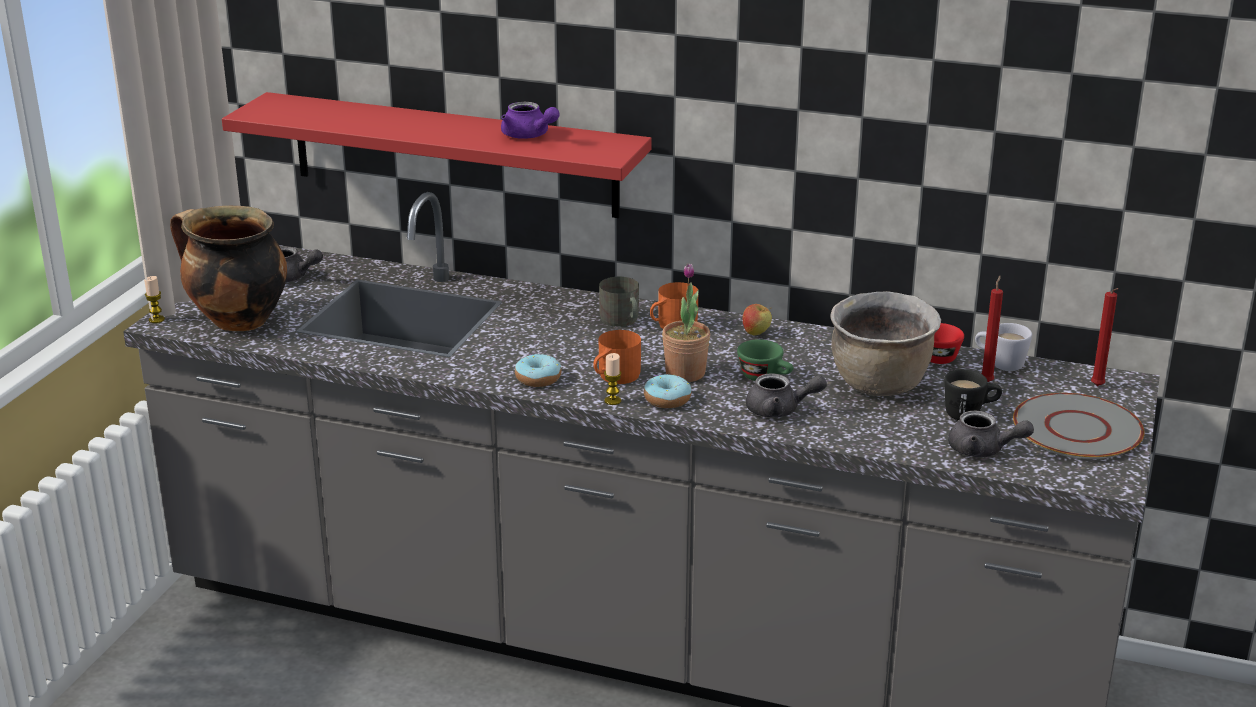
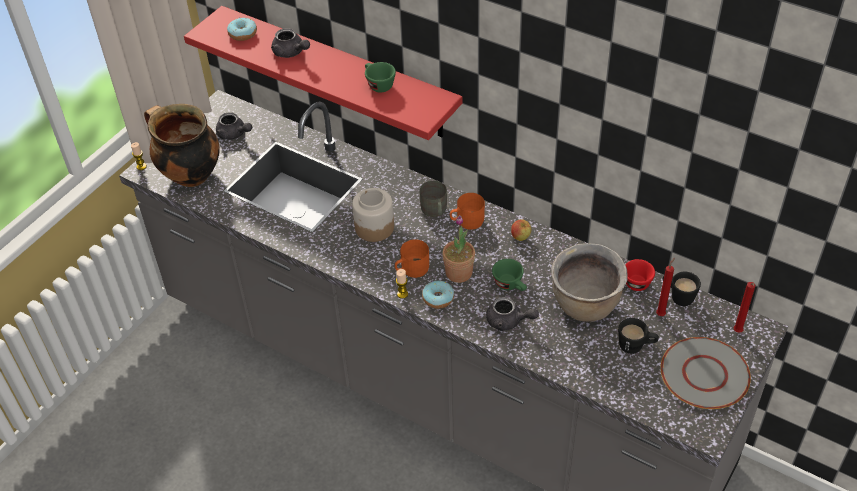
camera: 15 degrees right, 20 degrees up
(528, 136) = (378, 84): purple teapot -> green cup
(538, 379) = (361, 263): donut -> donut (243, 34)
(540, 343) = (374, 227): none -> jar
(983, 450) = (630, 385): grey teapot -> grey teapot (291, 53)
(1000, 364) = (677, 296): white mug -> black mug

